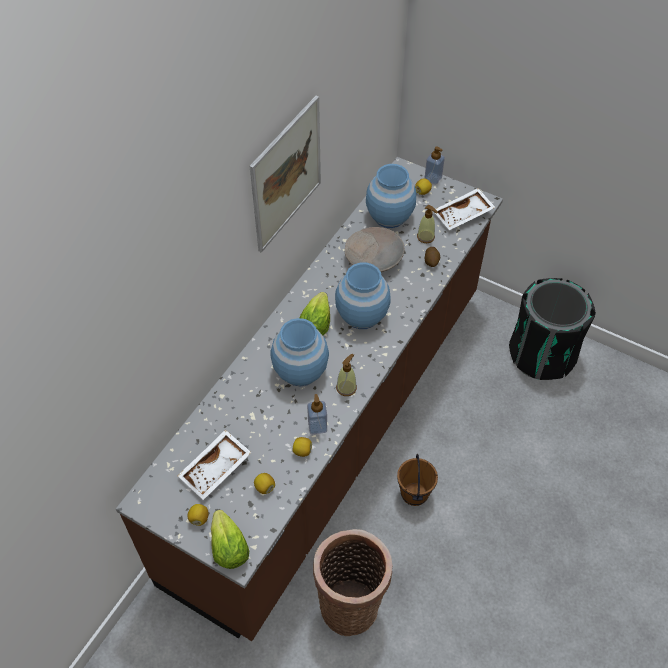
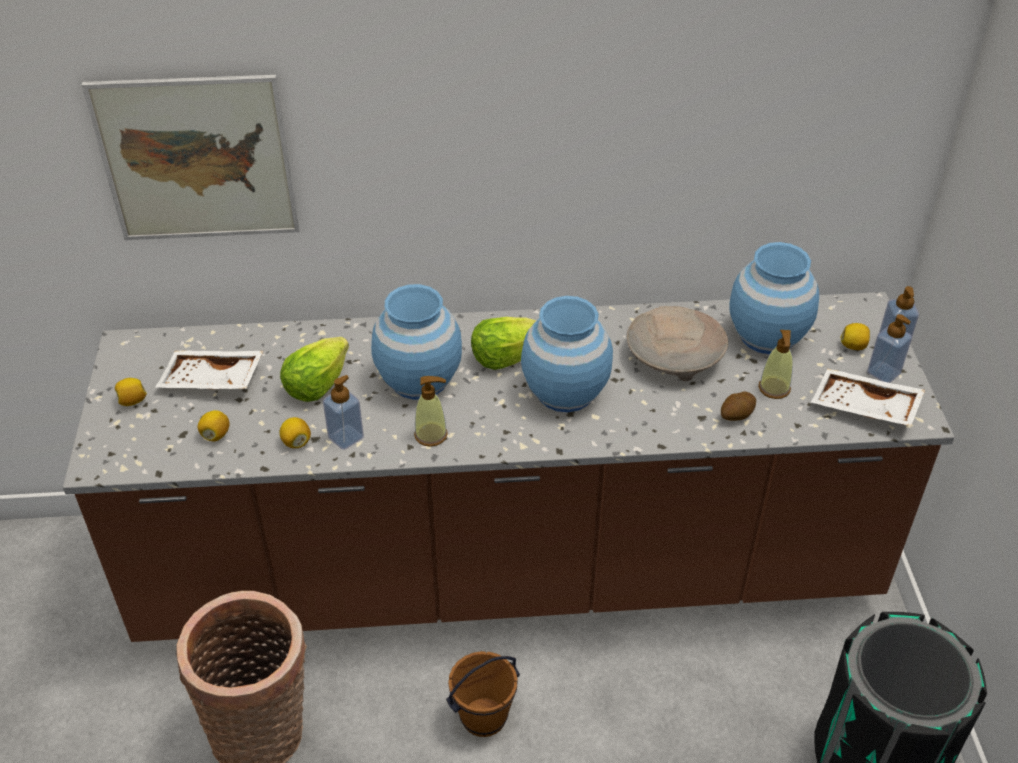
camera: 55 degrees right, 10 degrees down
(229, 548) = (106, 447): lettuce -> lettuce (316, 385)
(286, 174) = (569, 108): picture -> picture (197, 159)
(447, 193) = (883, 373): none -> soap dispenser

